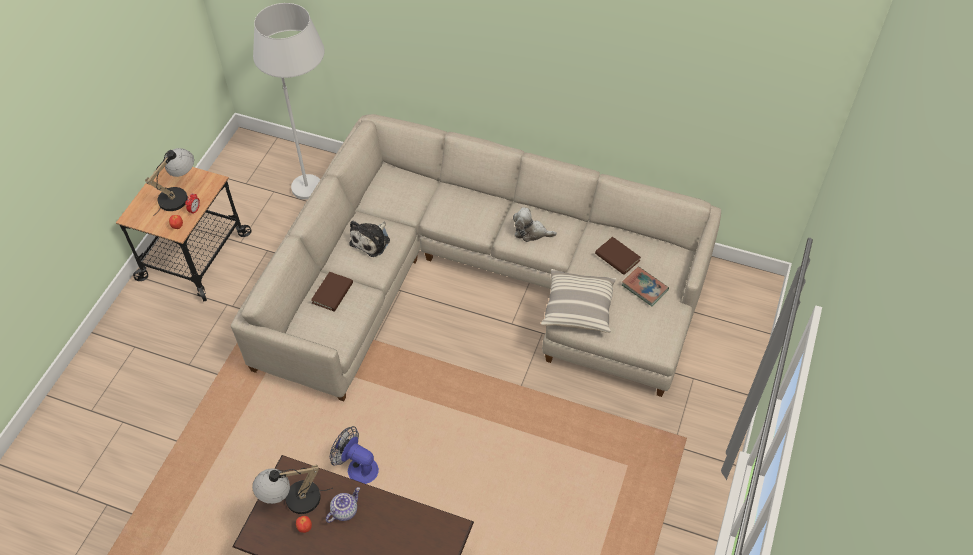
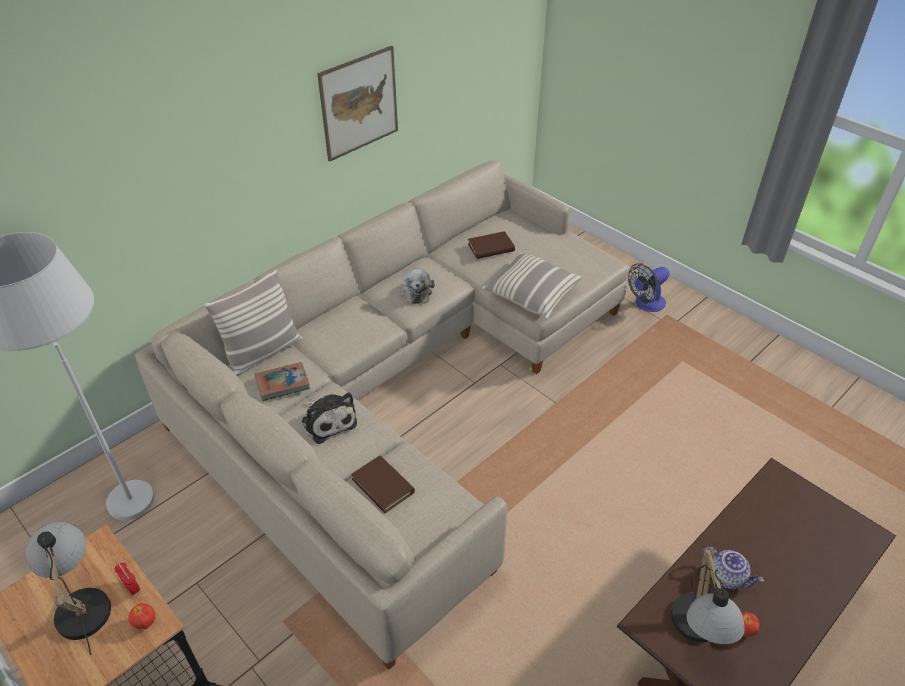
camera: 65 degrees left, 10 degrees down
(344, 510) = (727, 576): teapot -> teapot turned 150 degrees clockwise
(357, 467) = (598, 589): fan -> fan (646, 304)
(414, 177) = (263, 353): none -> pillow
(531, 232) = (416, 292): plush toy -> plush toy turned 45 degrees counterclockwise
(585, 79) = (359, 103): none -> picture
(644, 288) = (537, 244): book -> book (282, 384)

